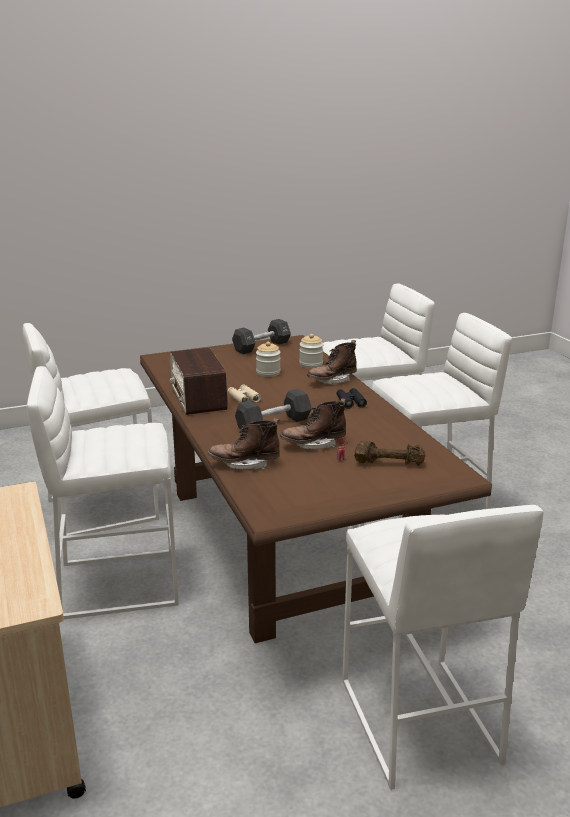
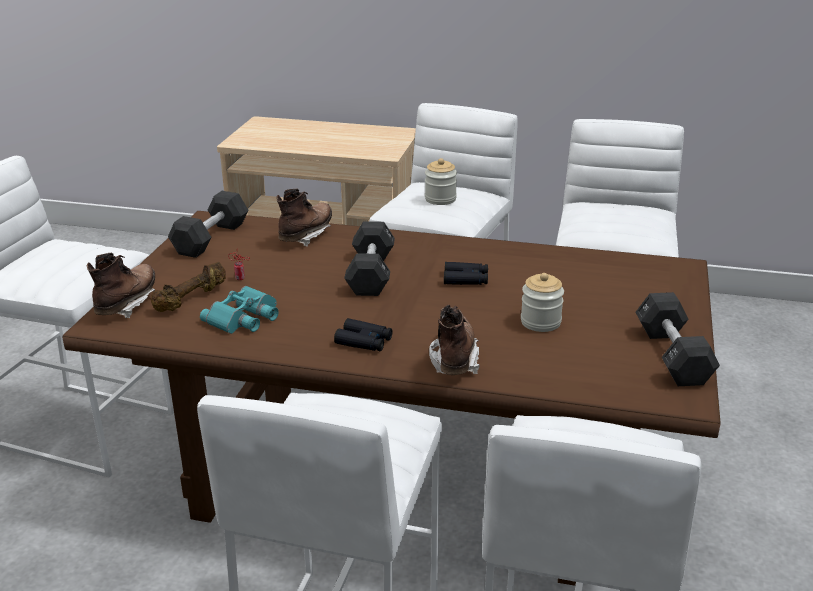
camera: 125 degrees right, 5 degrees up
(198, 398) = (499, 256): radio -> none
(243, 398) = (466, 279): beige binoculars -> black binoculars
(299, 498) = (211, 238): none -> black dumbbell
(311, 364) = (542, 368): jar -> jar (440, 199)
(313, 444) = (292, 277): brown boot -> brown boot (127, 304)
(380, 438) = (244, 318): none -> turquoise binoculars

